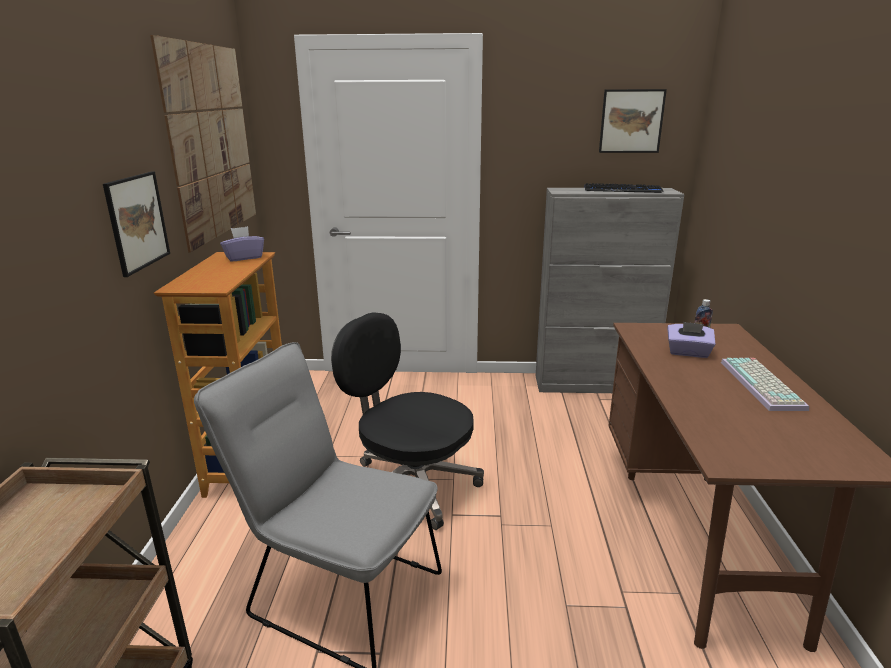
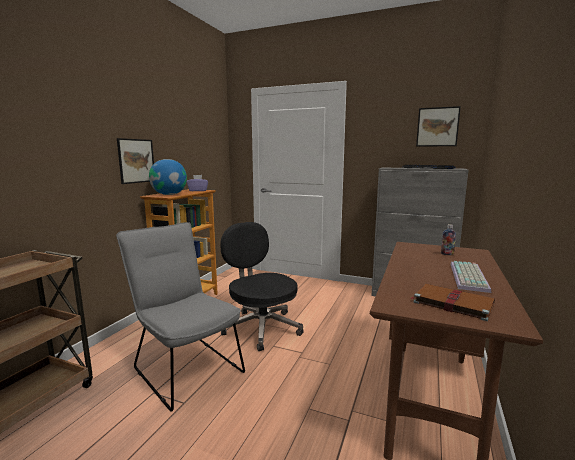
camera: 20 degrees right, 10 degrees down
(208, 279) = (169, 194): none -> globe
(211, 142) = (196, 135): picture -> none
(688, 352) = (431, 258): purple tissue box -> none
(784, 440) = (451, 303): none -> brown book

